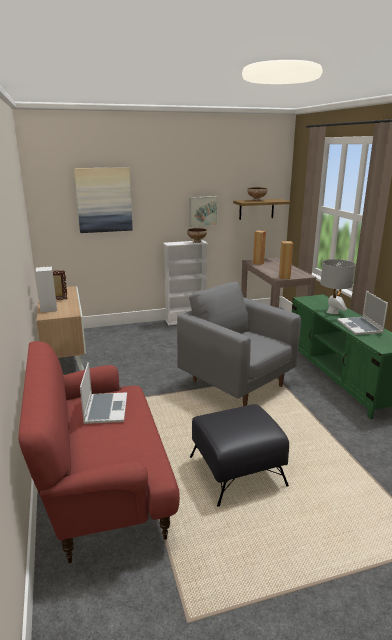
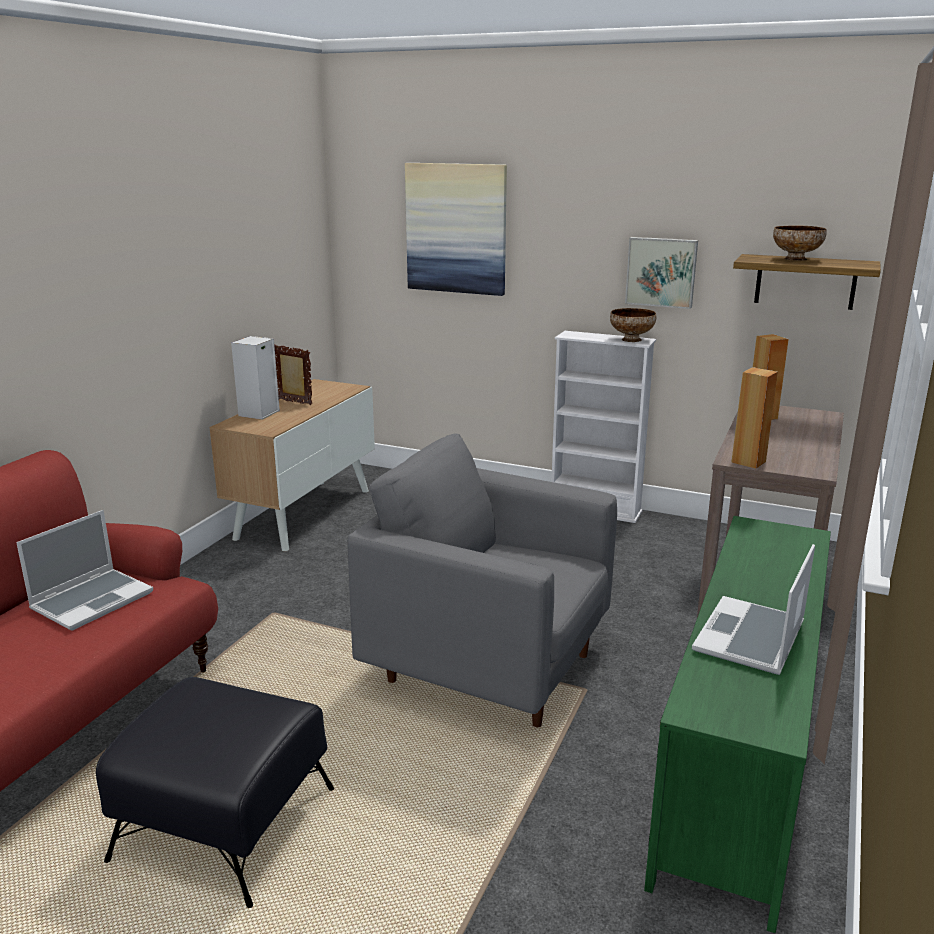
camera: 40 degrees right, 0 degrees up
(237, 383) = (490, 668): grey armchair -> grey armchair turned 60 degrees counterclockwise
(333, 312) = (758, 579): grey table lamp -> none

